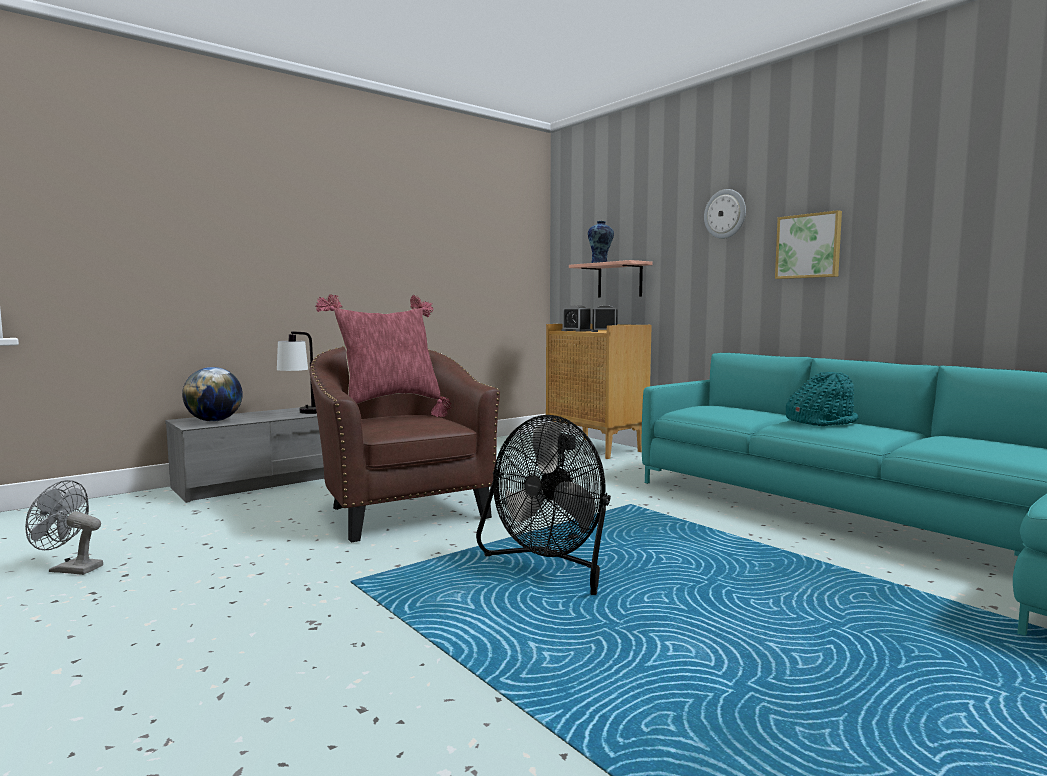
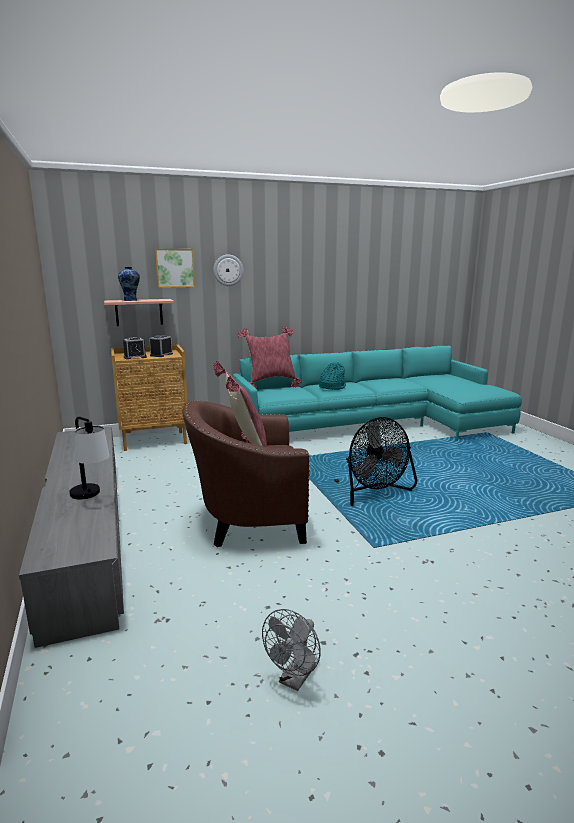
camera: 70 degrees left, 10 degrees up
(214, 421) = (76, 542): globe -> none
(742, 407) = (269, 387): none -> red pillow
(809, 246) = (281, 294): picture -> picture (175, 268)

